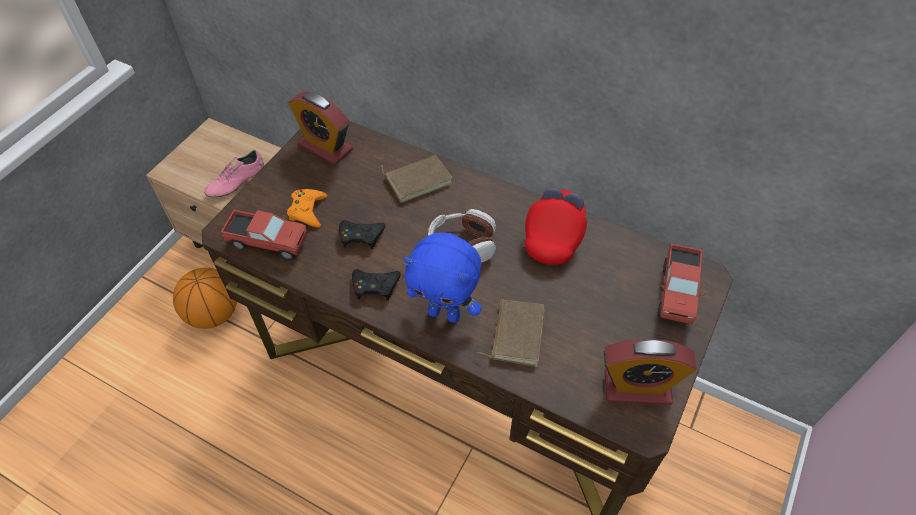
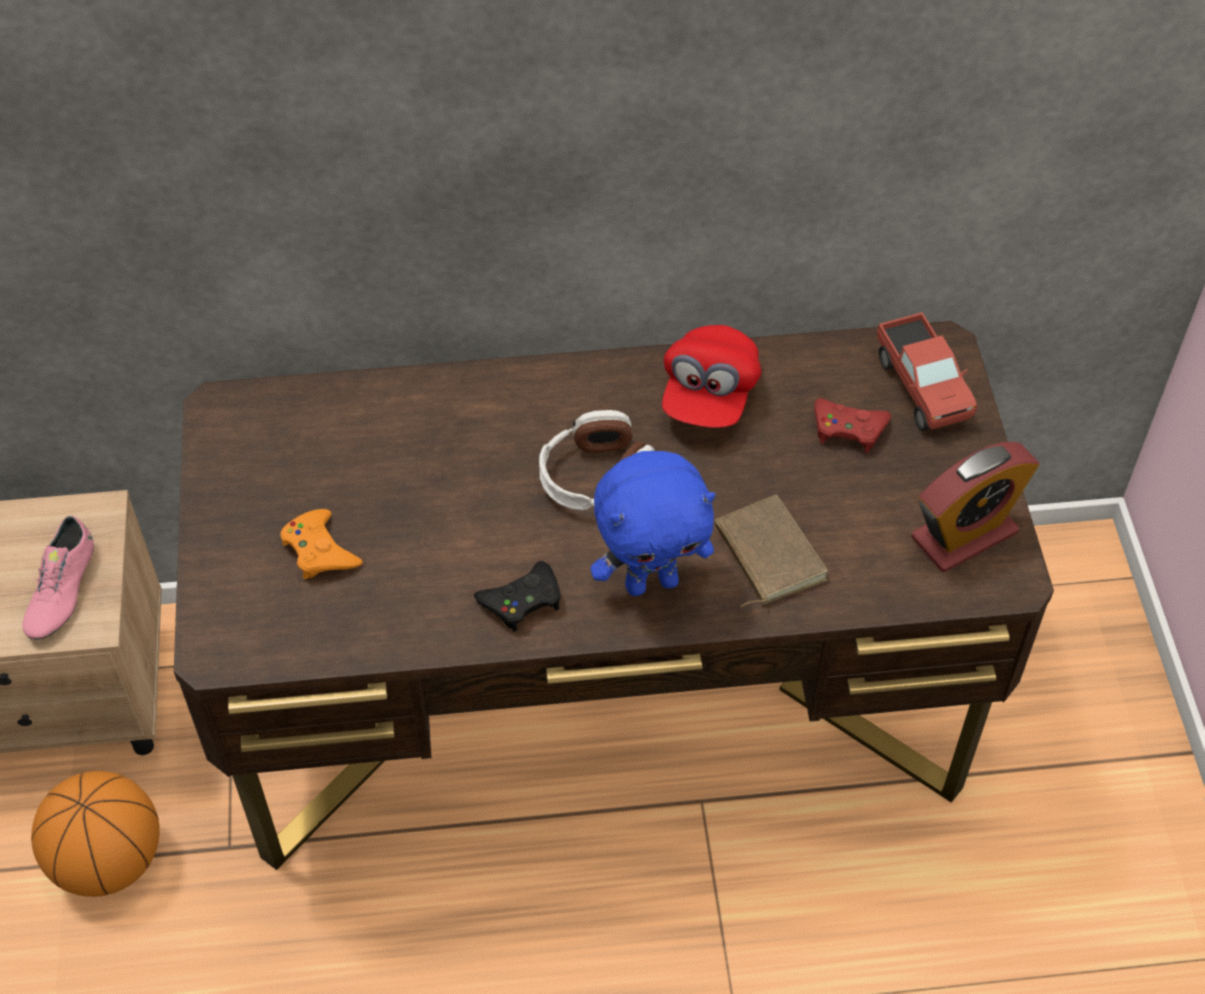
camera: 35 degrees left, 0 degrees up
(268, 243) = (303, 630): toy truck -> none
(325, 147) = (255, 439): alarm clock -> none
(361, 236) = (437, 543): black game controller -> none
(418, 179) = (447, 415): brown book -> none
(554, 235) = (709, 395): red cap -> red cap turned 150 degrees counterclockwise
(616, 292) = (848, 429): none -> red game controller

